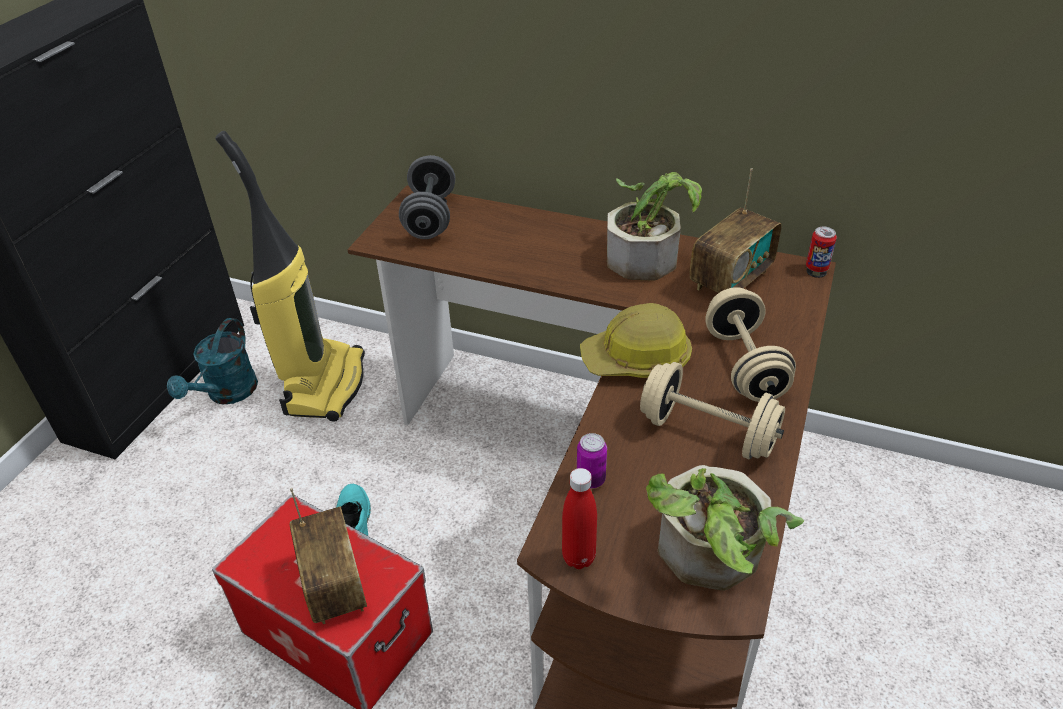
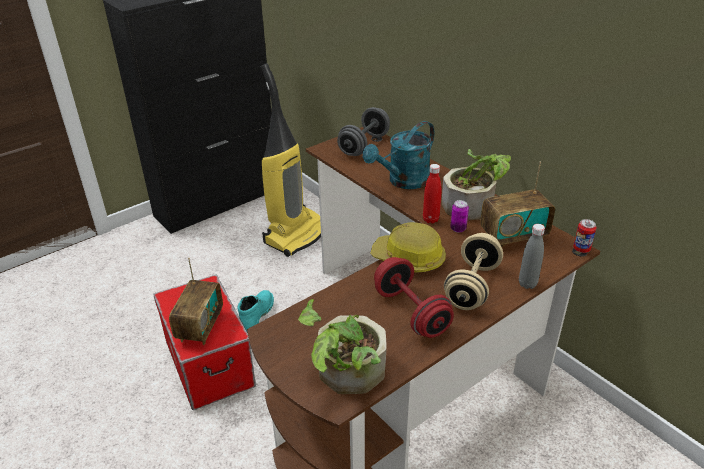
camera: 30 degrees right, 5 degrees down
(227, 394) = (244, 221): turquoise watering can -> turquoise watering can (403, 182)
(578, 557) = (277, 342): red bottle -> red bottle (430, 219)
(591, 479) = (321, 308): can -> can (458, 229)
(707, 433) = (411, 312): beige dumbbell -> red dumbbell
(800, 336) = (527, 284): none -> grey bottle

